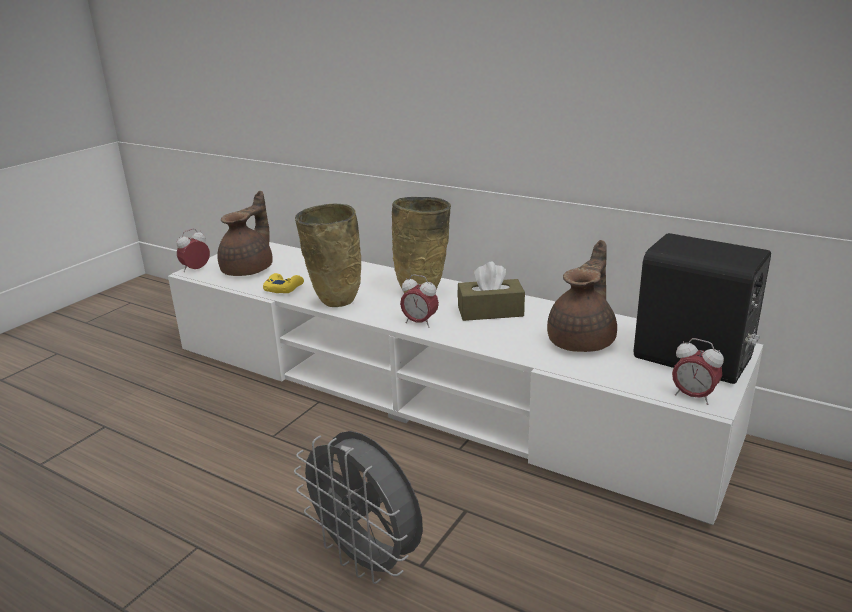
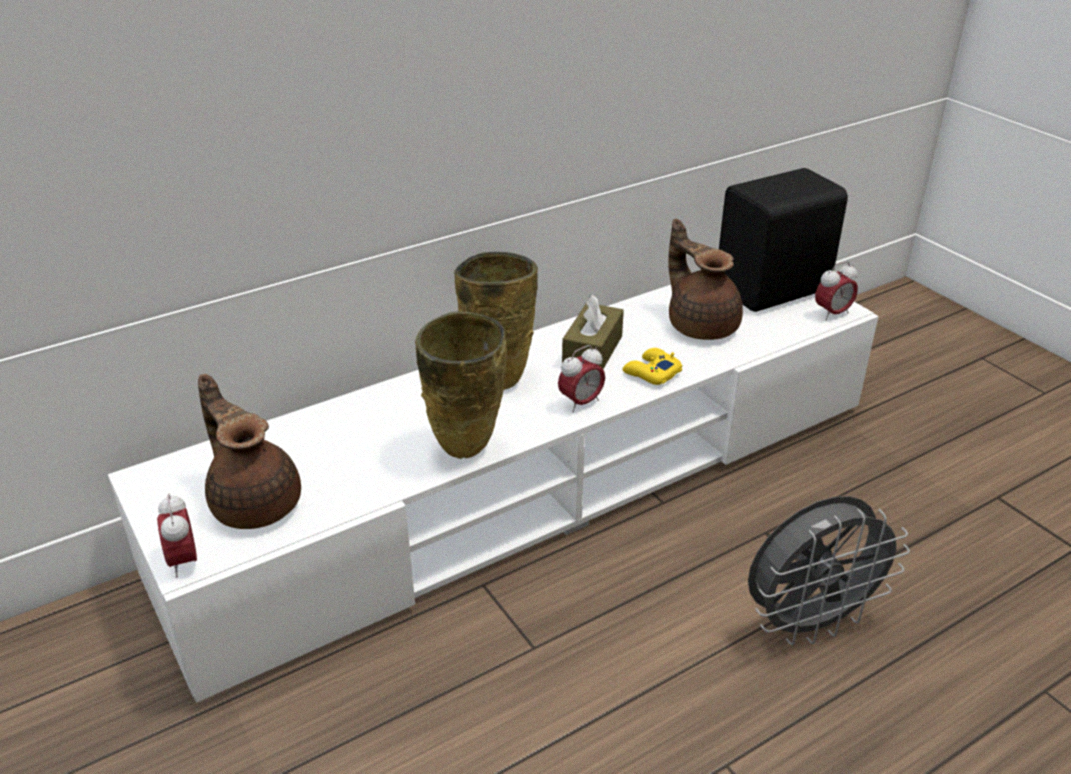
camera: 65 degrees left, 10 degrees up
(283, 288) = (367, 483): yellow game controller -> yellow game controller (651, 373)

